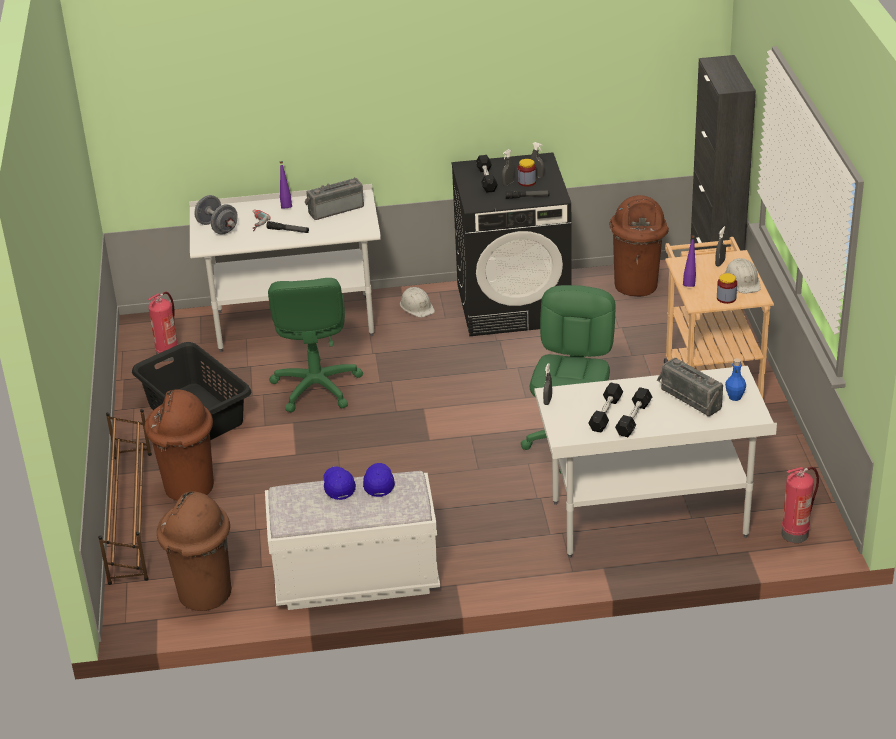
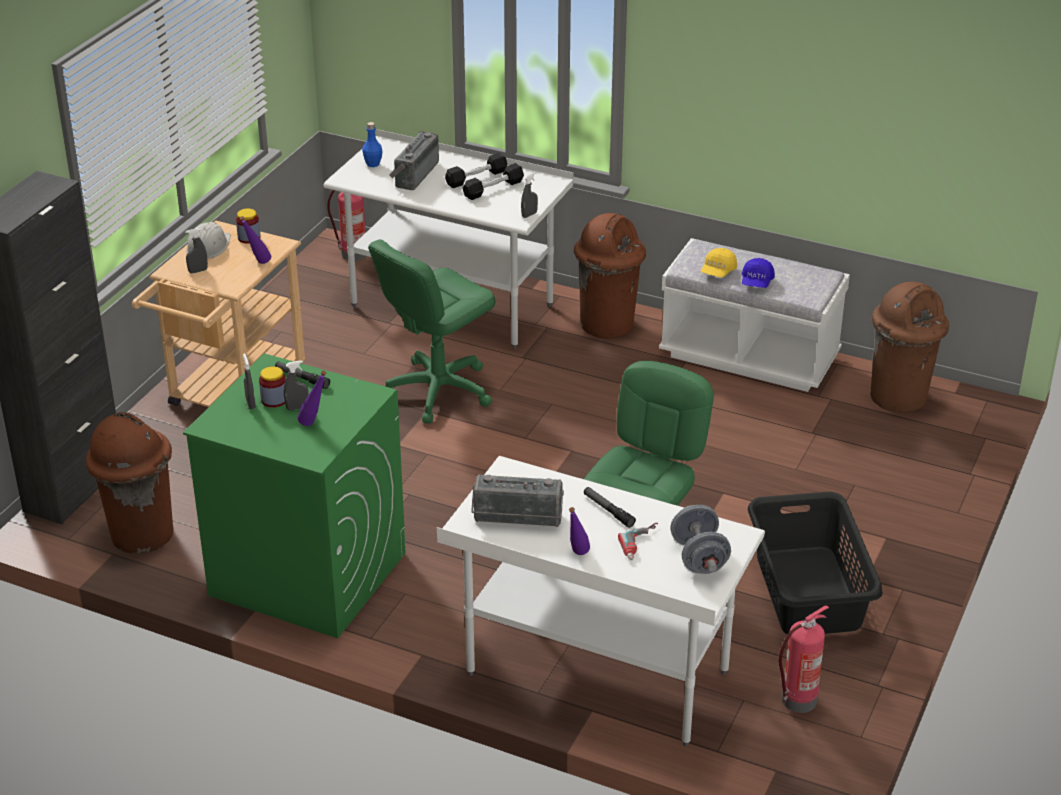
camera: 150 degrees left, 0 degrees up
(131, 515) = (941, 498): brown shoe rack -> none
(189, 487) = (862, 503): brown trash can -> brown trash can (607, 324)
(378, 483) = (718, 272): blue cap -> yellow cap
(417, 306) = (421, 626): white hard hat -> none
(486, 179) = (314, 424): black dumbbell -> purple bottle
(514, 304) = (306, 574): black washing machine -> green washing machine
(688, 401) = (414, 174): radio -> radio turned 150 degrees counterclockwise

